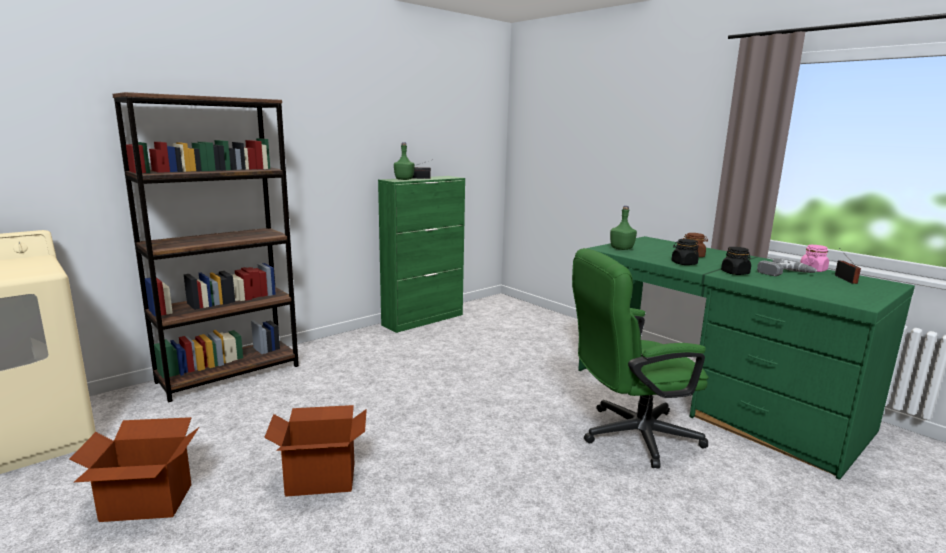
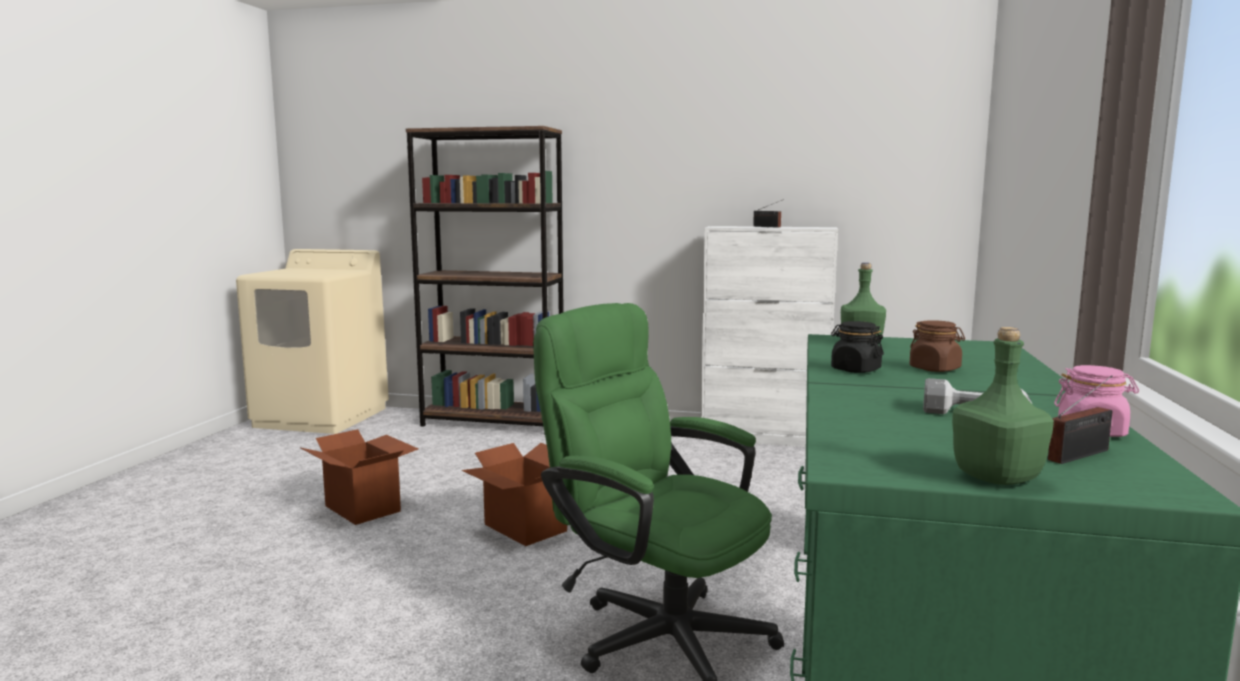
camera: 55 degrees right, 5 degrees down
(147, 503) = (279, 473): cardboard box -> cardboard box (524, 528)
(404, 179) = (735, 226): green bottle -> green bottle (997, 477)
(423, 319) = (764, 438): green cabinet -> white cabinet
(735, 273) = (872, 393): black jar -> none

